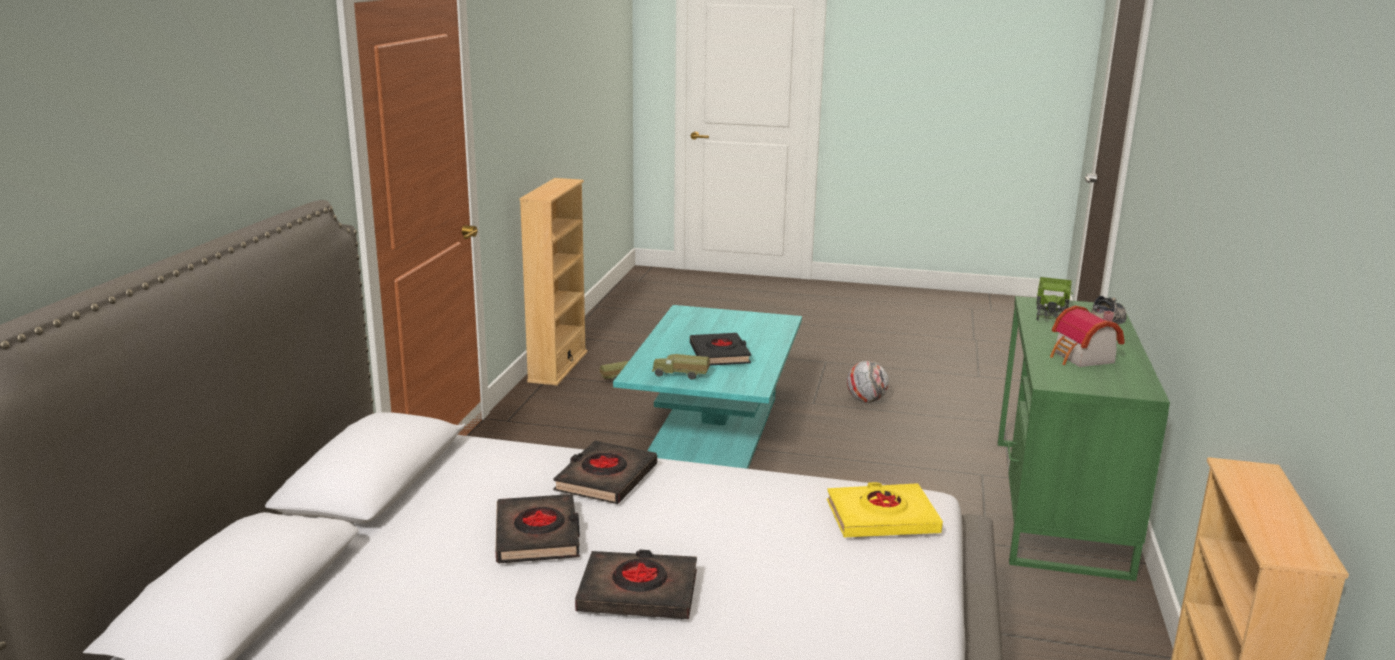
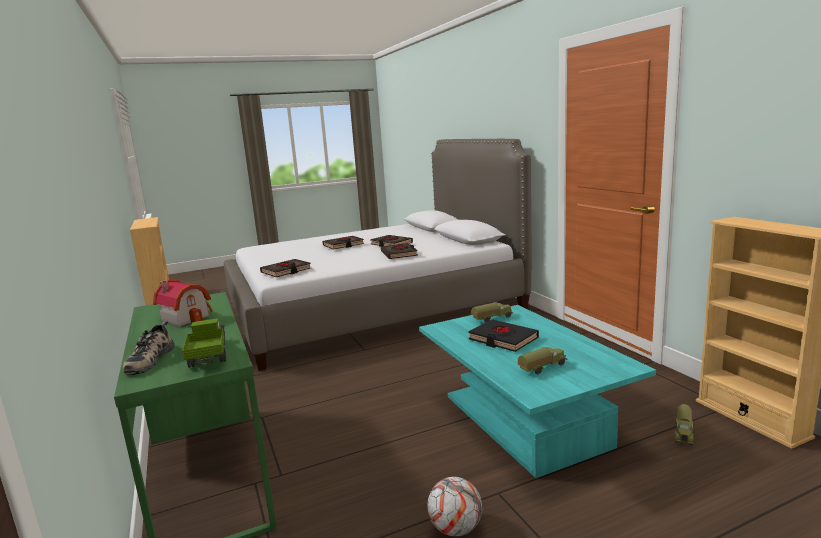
camera: 145 degrees right, 5 degrees down
(742, 328) = (542, 368): none -> toy truck
(882, 518) = (286, 271): yellow book -> black book

